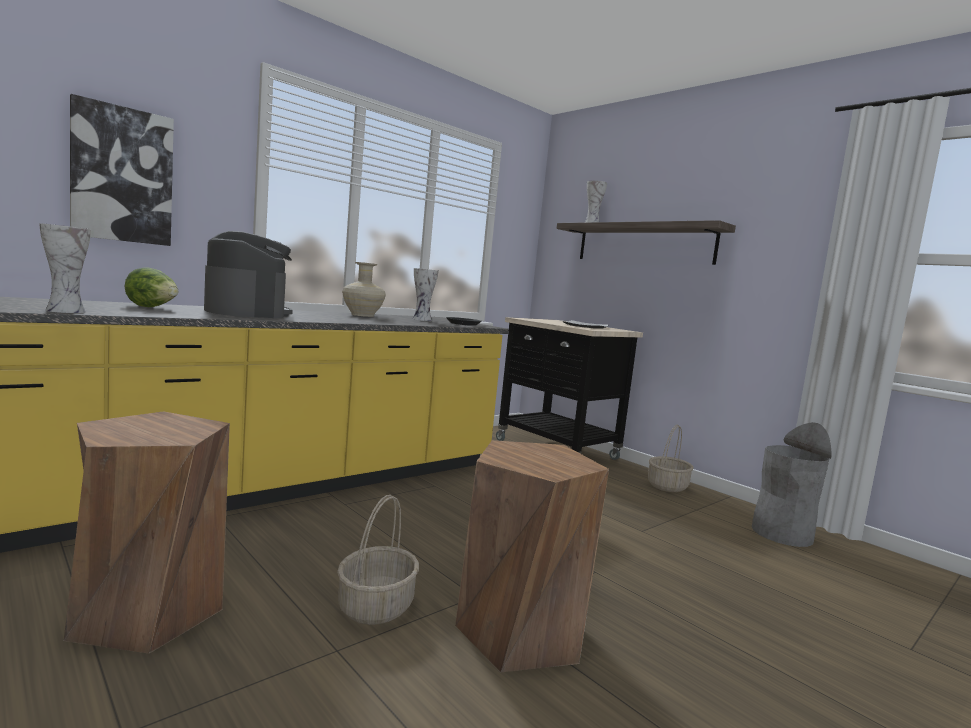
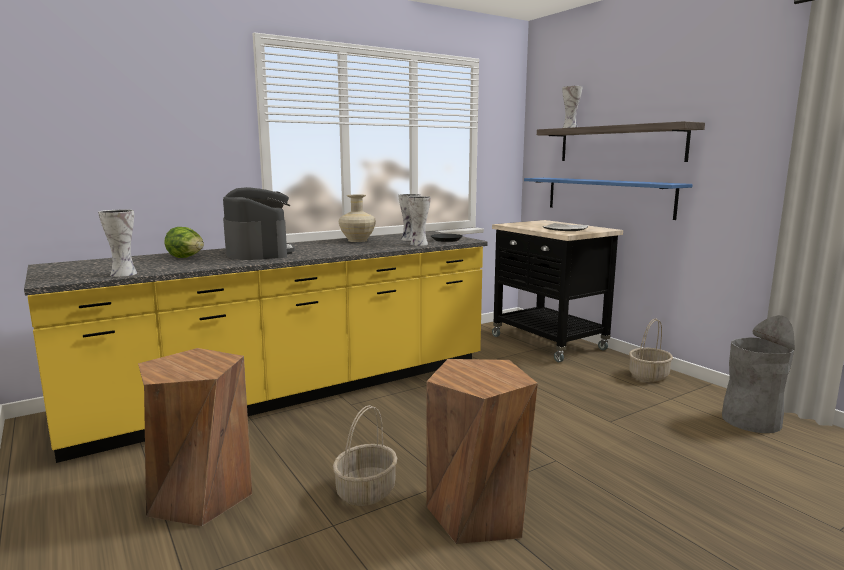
camera: 10 degrees right, 5 degrees up
(122, 175) = (154, 149): picture -> none
(434, 323) = (418, 244): none -> vase
(627, 297) = (607, 196): none -> blue shelf

